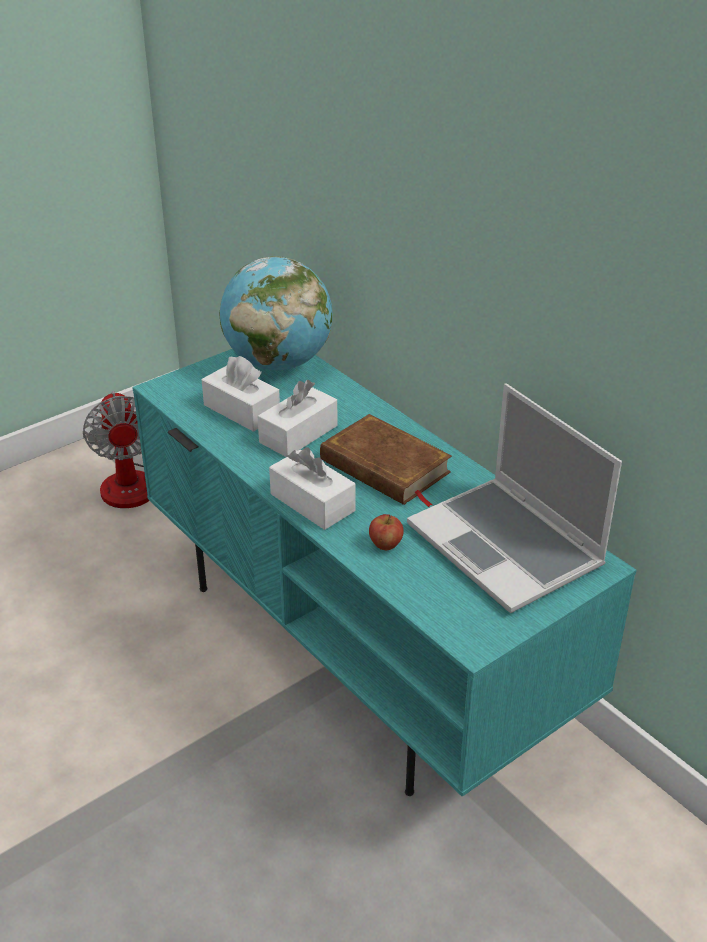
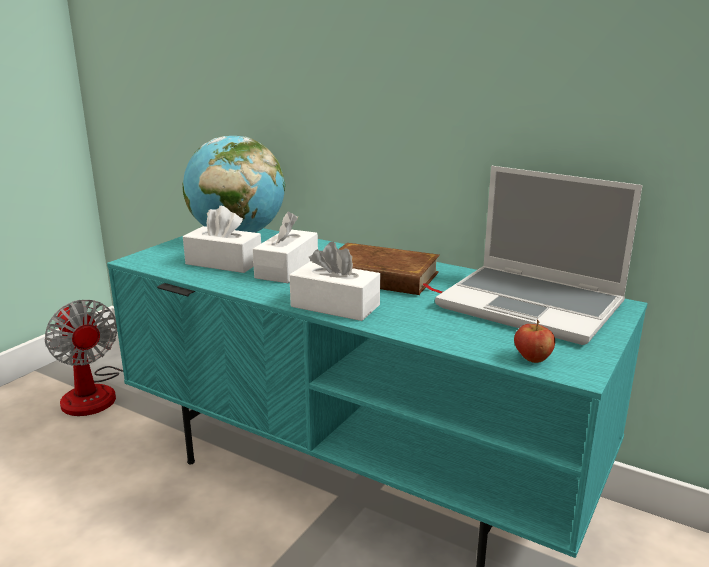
camera: 20 degrees left, 15 degrees down
(385, 545) = (427, 321): apple -> apple (532, 359)

